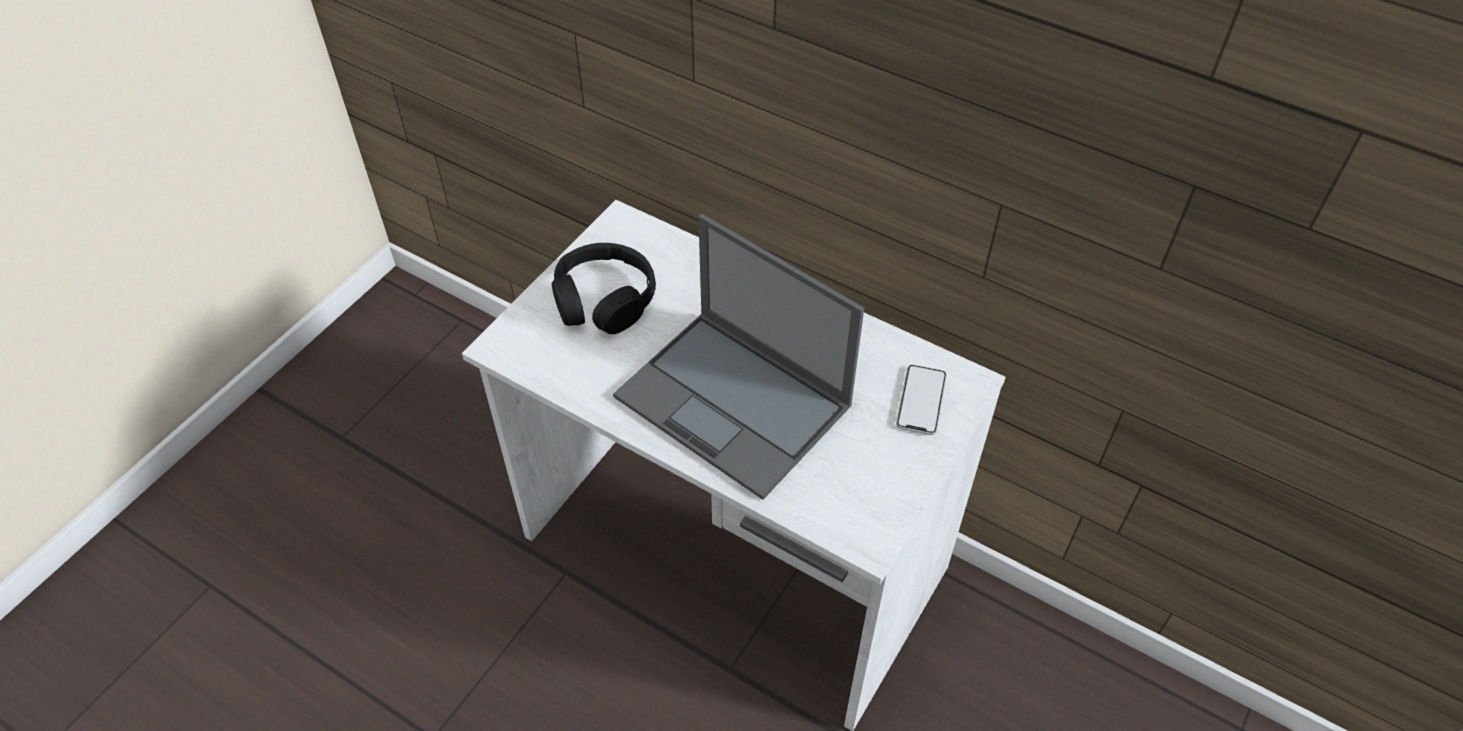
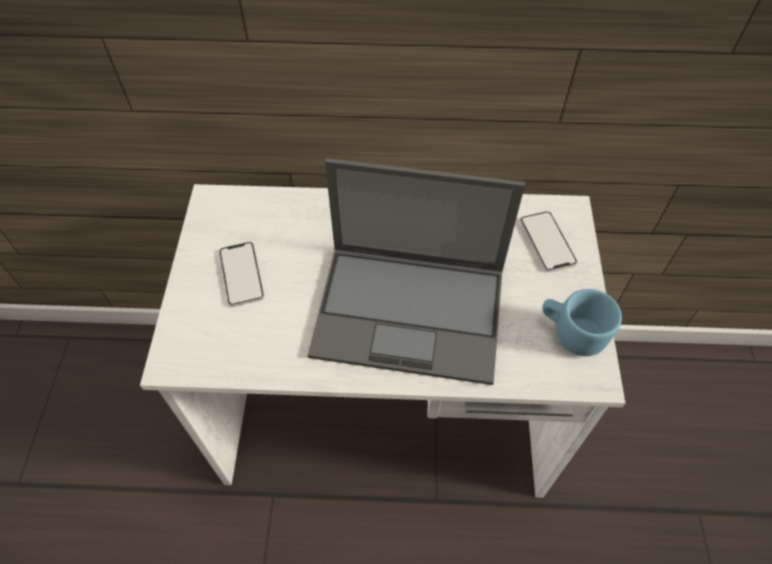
camera: 30 degrees left, 5 degrees up
(604, 299) = (241, 274): black headphones -> phone
(877, 493) = (571, 333): none -> blue mug

